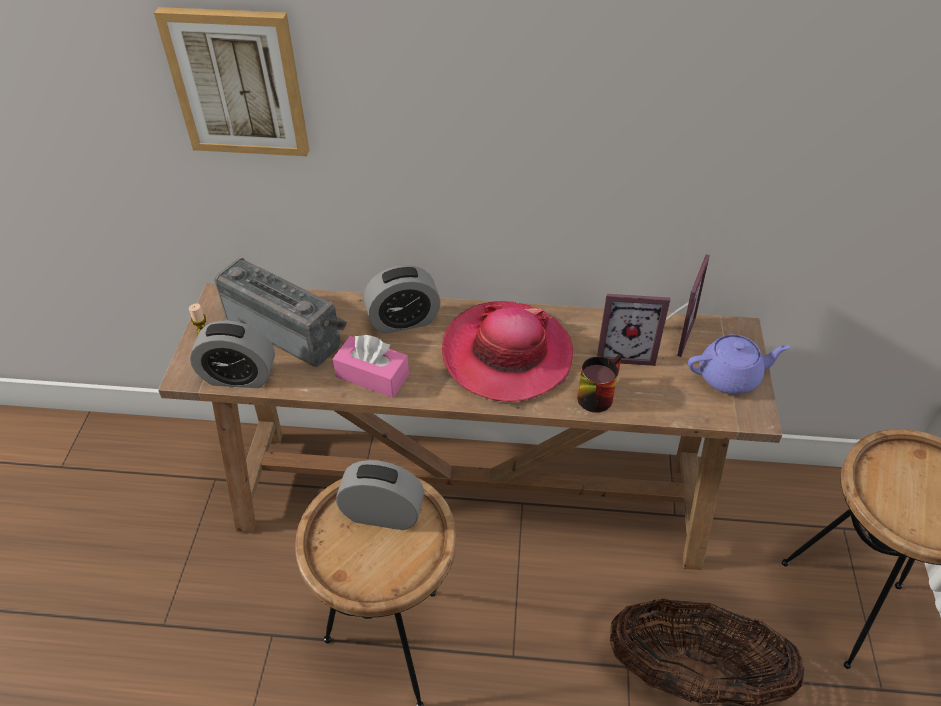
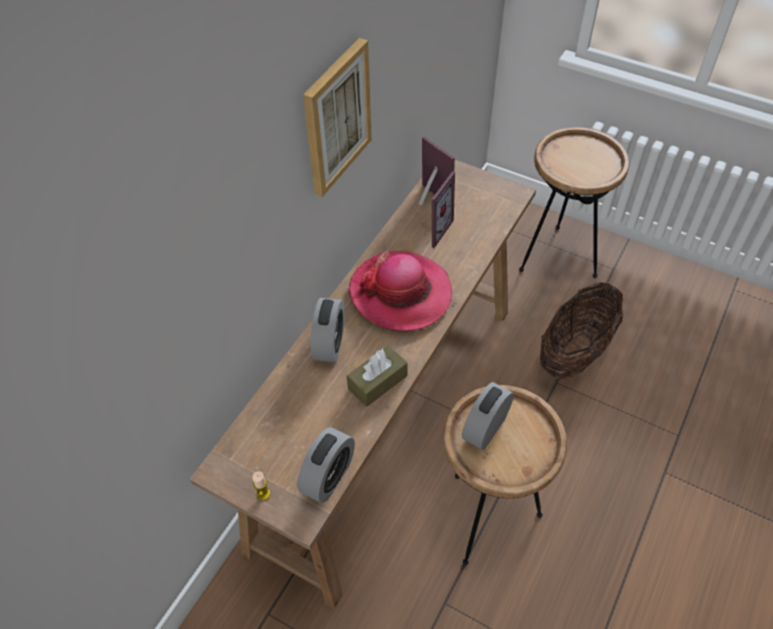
camera: 65 degrees left, 5 degrees up
(238, 82) = (180, 282): picture -> picture (336, 118)
(288, 329) = (292, 426): radio -> none
(372, 375) = (377, 382): pink tissue box -> brown tissue box
(596, 393) = (461, 259): mug -> none
(730, 377) = (481, 189): purple teapot -> none

